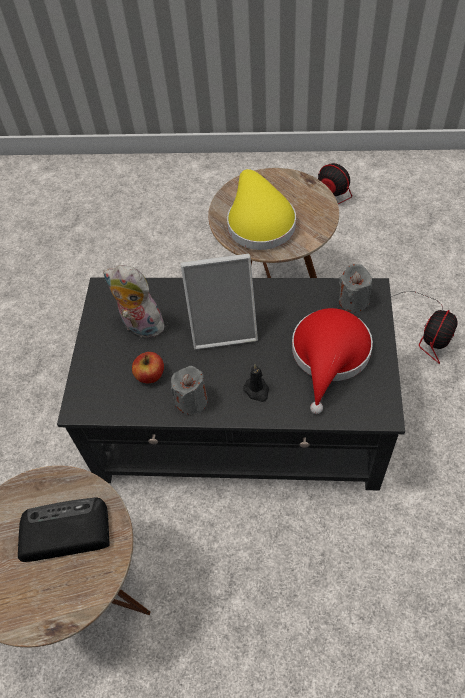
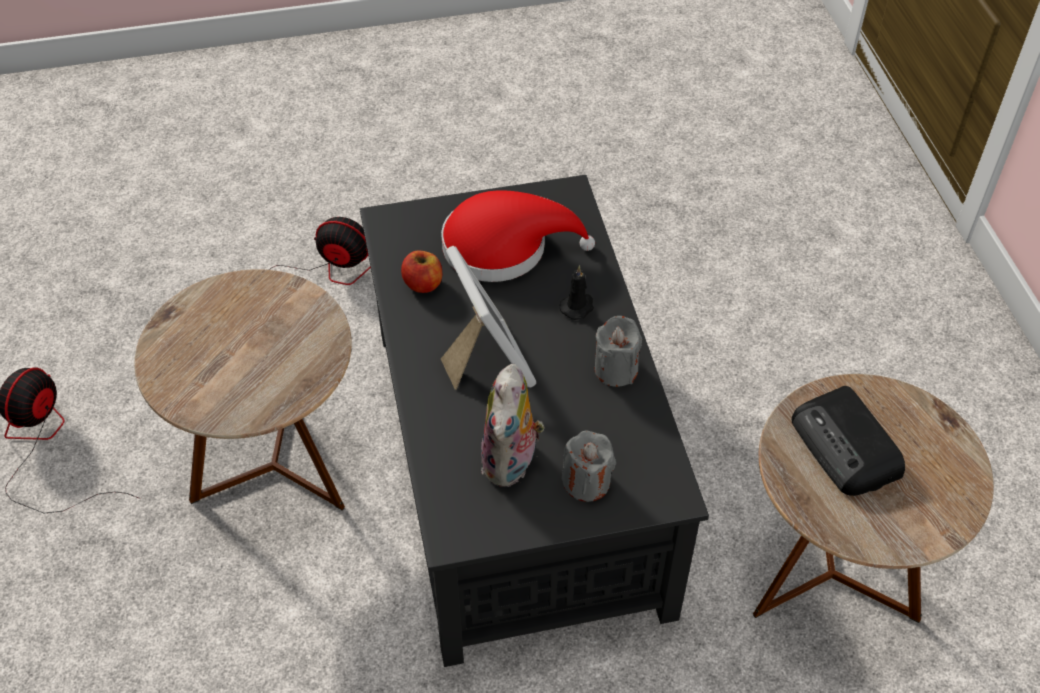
camera: 110 degrees left, 5 degrees down
(150, 375) = (592, 426): apple -> apple (423, 284)
(259, 222) = (270, 360): yellow hat -> none
(353, 300) = (407, 236): grey candle -> grey candle (586, 482)

